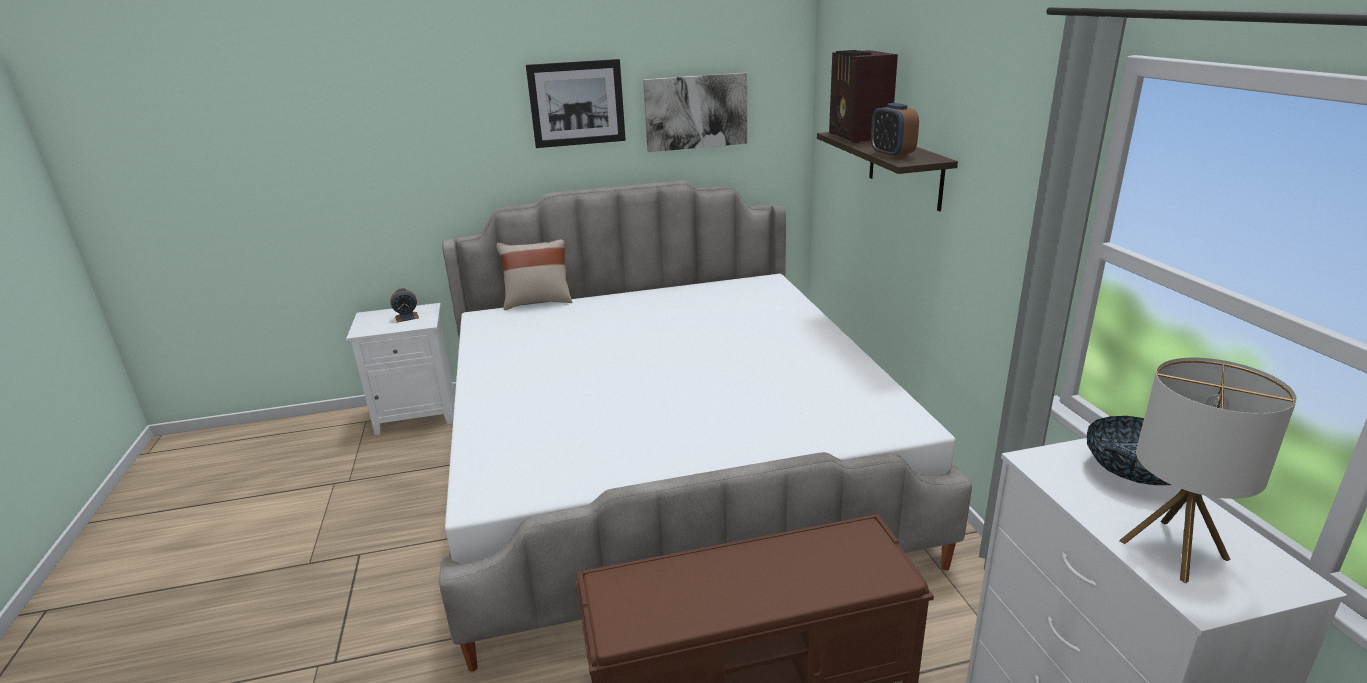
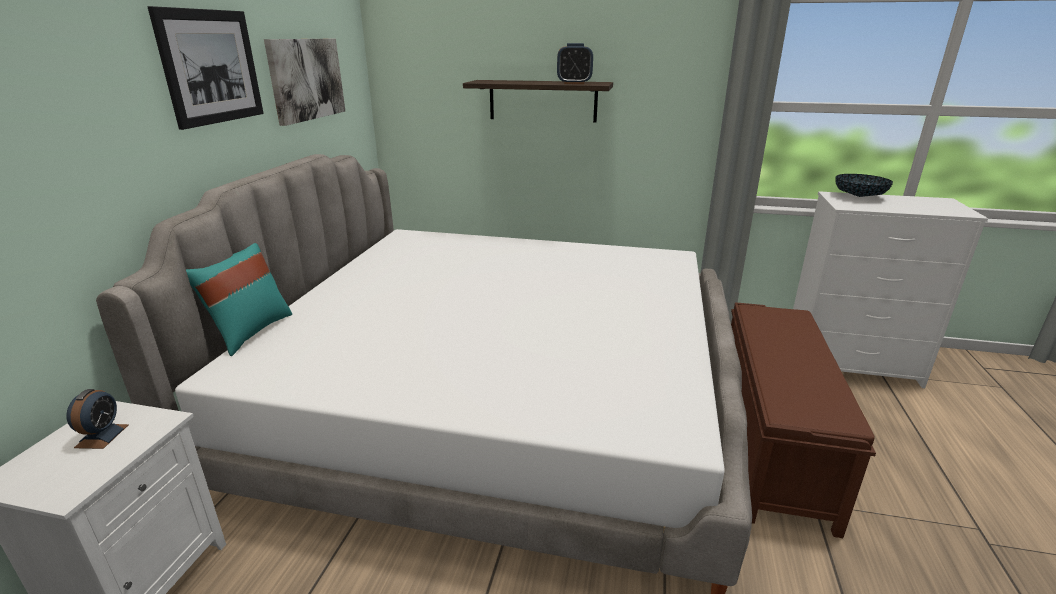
camera: 65 degrees left, 0 degrees up
(538, 302) = (250, 332): beige pillow -> turquoise pillow
(858, 137) = (501, 81): radio -> none
(1174, 549) = (927, 207): table lamp -> none

